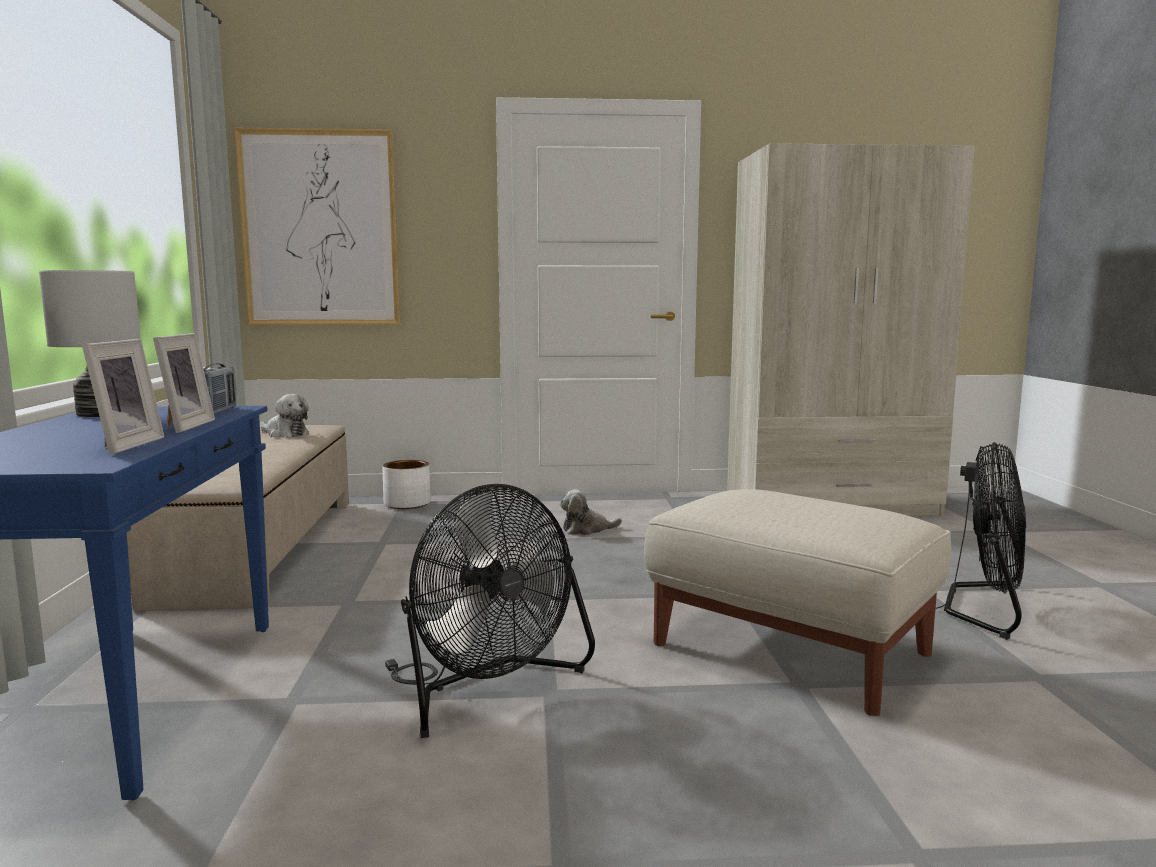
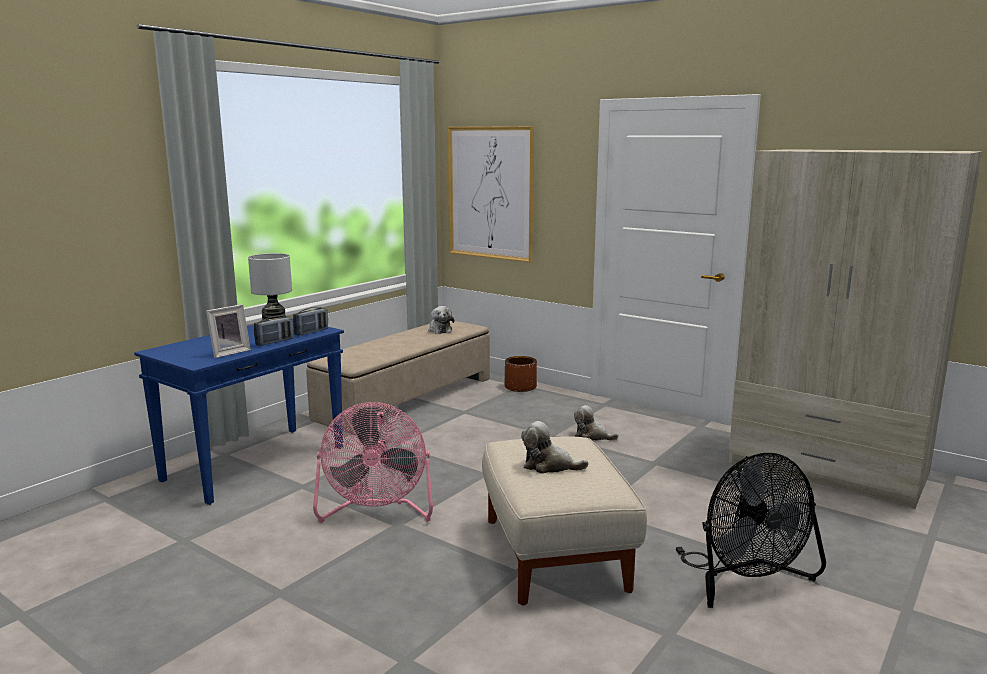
camera: 40 degrees right, 5 degrees up
(182, 426) = (274, 342): picture frame -> radio
(407, 504) = (520, 387): white planter -> brown planter
(479, 689) = (373, 510): black fan -> pink fan
(804, 513) = (549, 466): none -> plush toy

